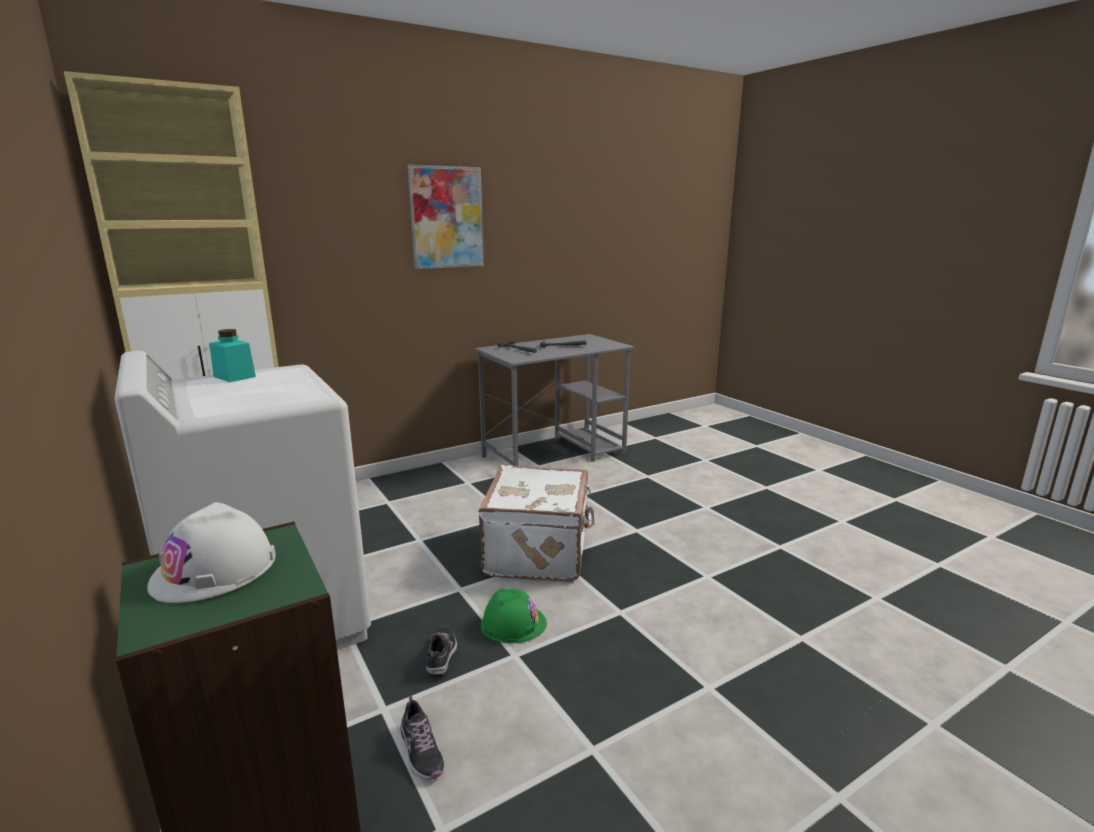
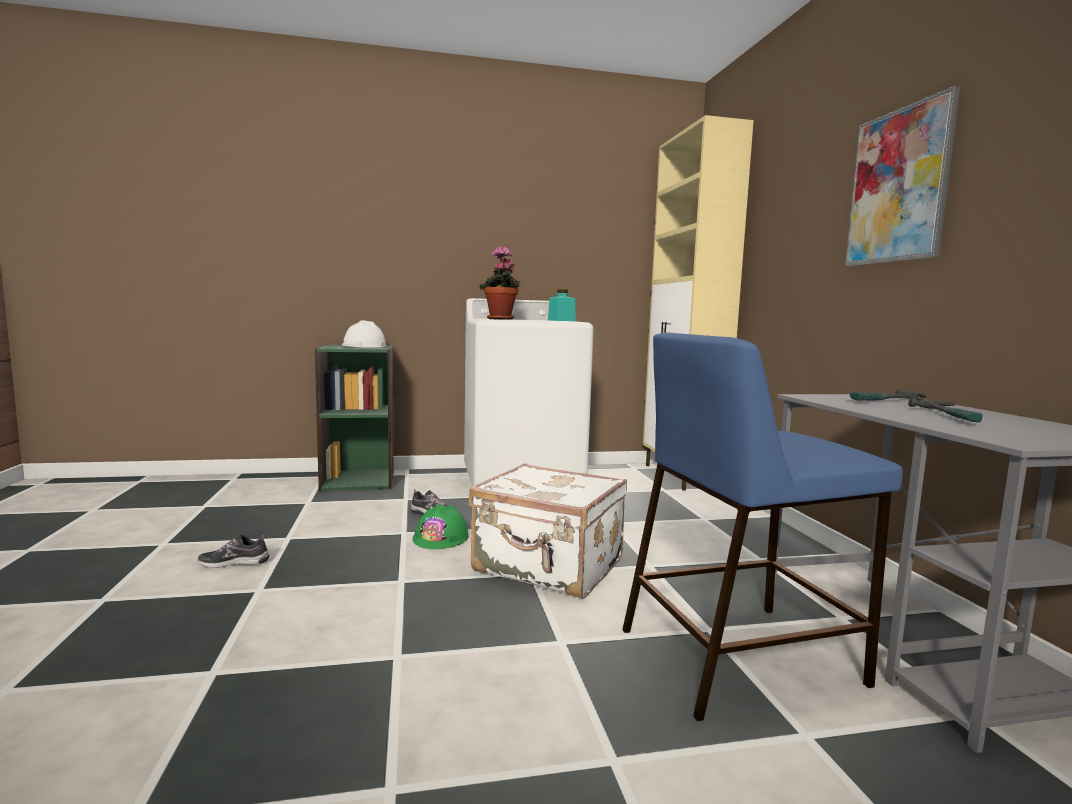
camera: 110 degrees right, 10 degrees down
(274, 397) = (501, 319): none -> potted plant
(421, 751) = (361, 503): shoe -> shoe (234, 563)
(600, 487) = (741, 655): none -> blue stool

